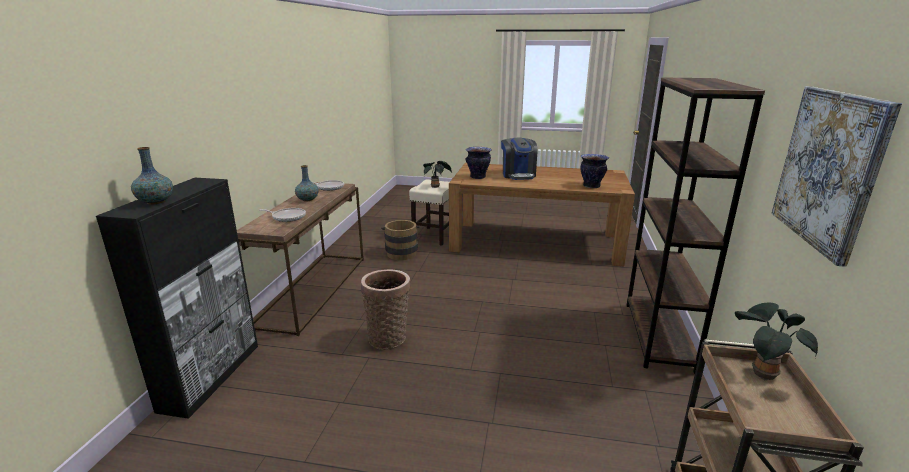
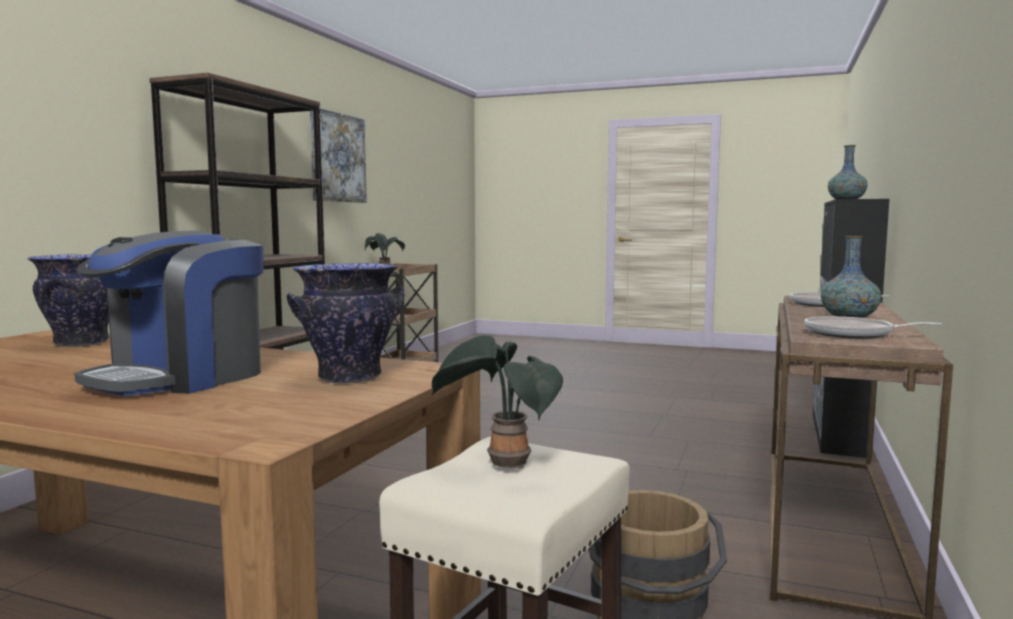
camera: 170 degrees left, 15 degrees down
(388, 337) = (629, 449): basket -> none
(518, 175) = (181, 378): coffee machine -> coffee machine turned 150 degrees counterclockwise

